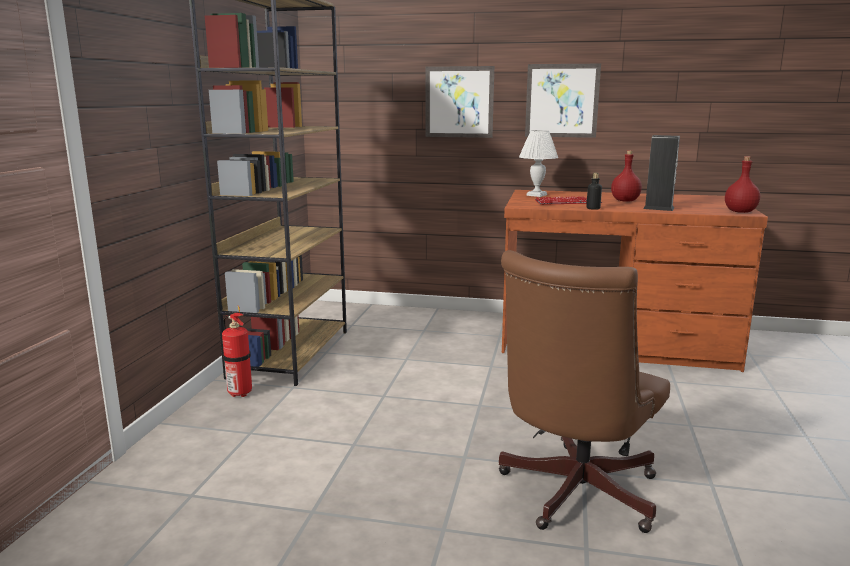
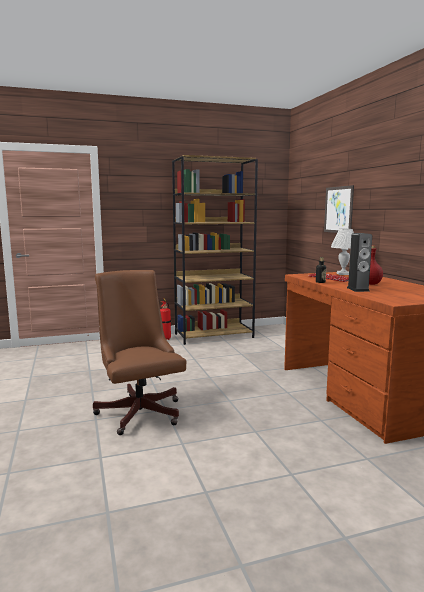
camera: 60 degrees right, 5 degrees down
(562, 101) = (384, 208): picture -> none
(573, 494) = (139, 410): brown office chair -> brown office chair turned 60 degrees clockwise
(739, 212) = (395, 301): red bottle -> none

